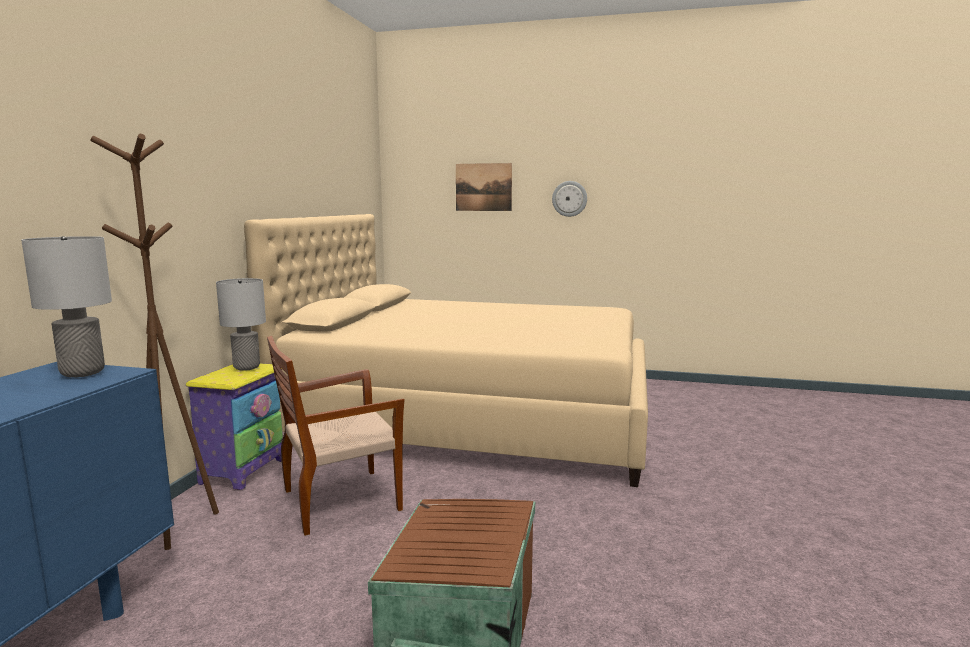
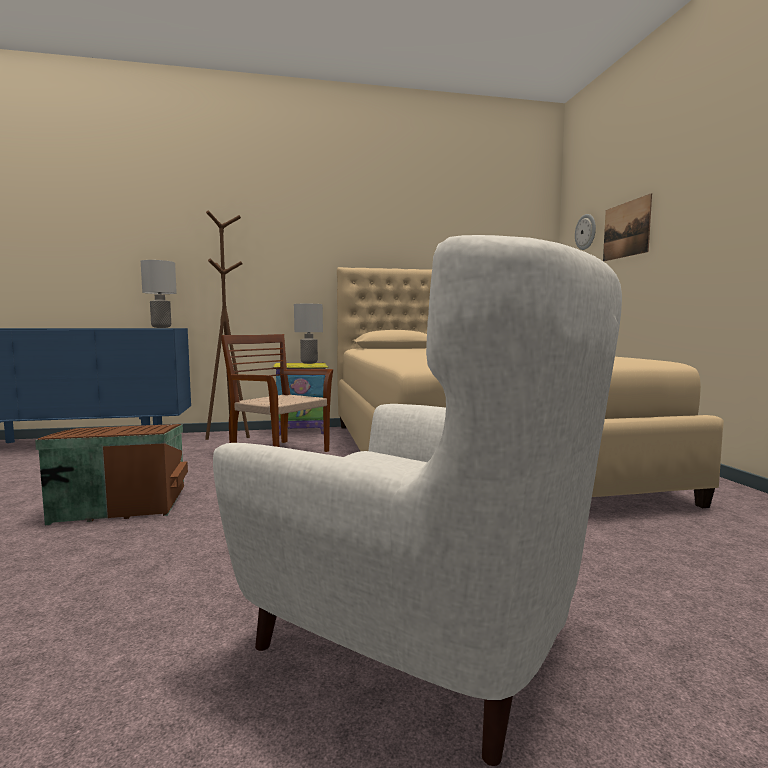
camera: 65 degrees right, 5 degrees down
(569, 198) = (709, 222): wall clock -> wall clock (586, 232)
(782, 508) = (428, 635): none -> white armchair

